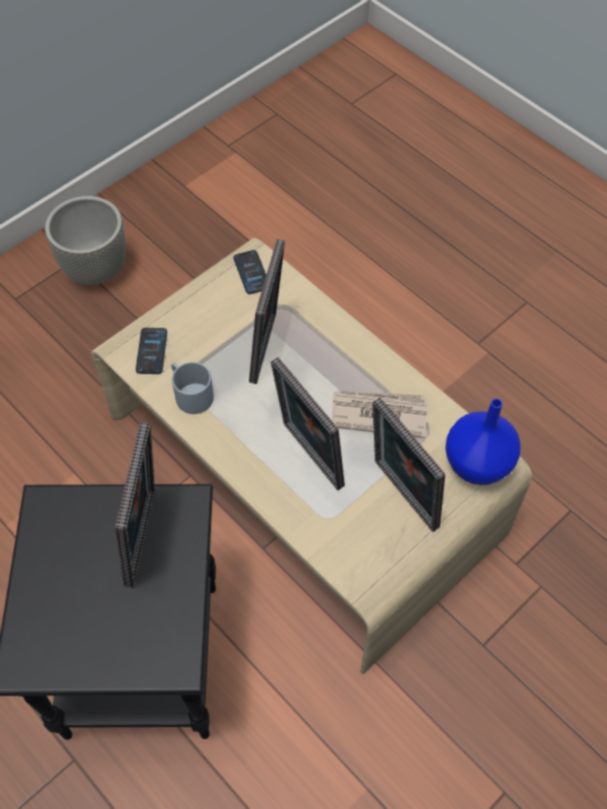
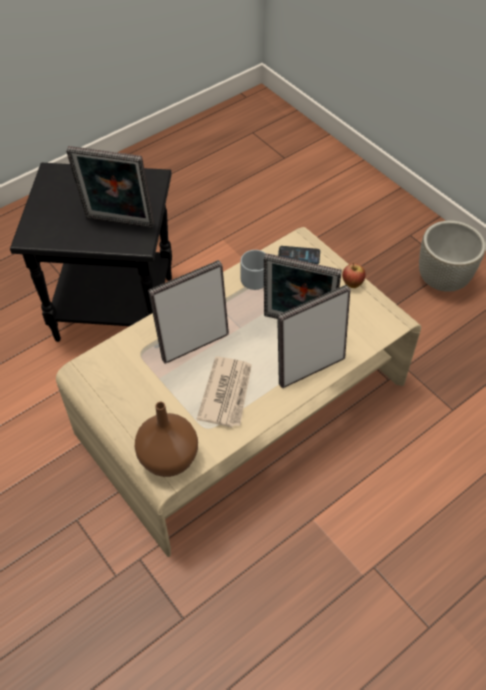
camera: 95 degrees right, 5 degrees down
(199, 295) = (352, 284): none -> apple
(251, 272) = (376, 318): phone -> none
(401, 497) = (148, 400): picture frame -> picture frame (309, 368)
(479, 464) = (168, 460): blue vase -> brown vase

